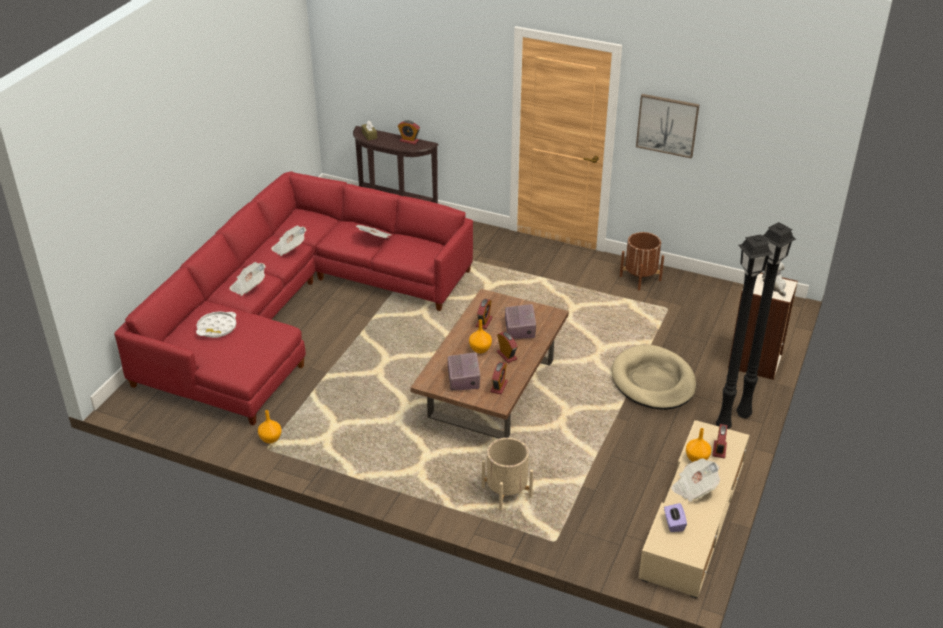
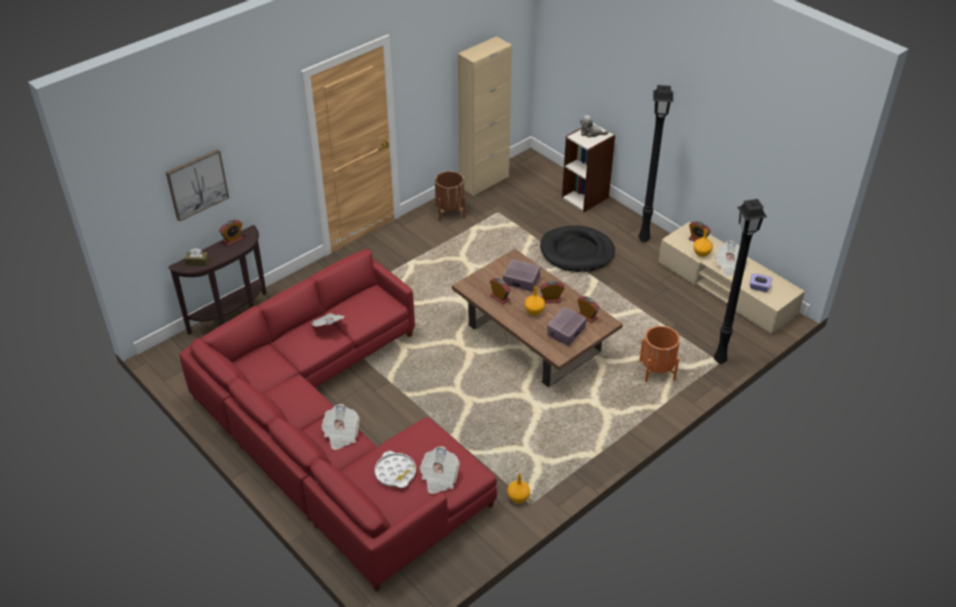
camera: 65 degrees left, 5 degrees up
(289, 248) = (298, 388): newspaper -> newspaper (439, 478)
(463, 378) = (566, 332): radio -> radio turned 75 degrees counterclockwise
(506, 492) = (657, 370): beige planter -> orange planter
(653, 381) = (577, 252): beige dog bed -> black dog bed
(667, 125) = (430, 79): picture -> picture (197, 184)
(710, 285) = (484, 181): none -> beige cabinet
(742, 414) = (635, 225): black floor lamp -> black floor lamp (719, 361)

